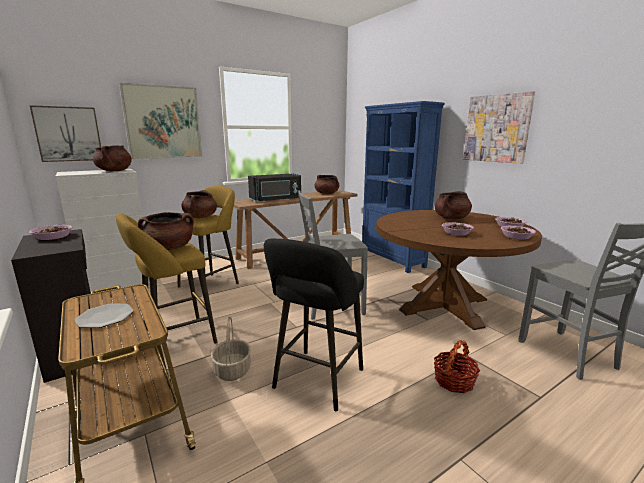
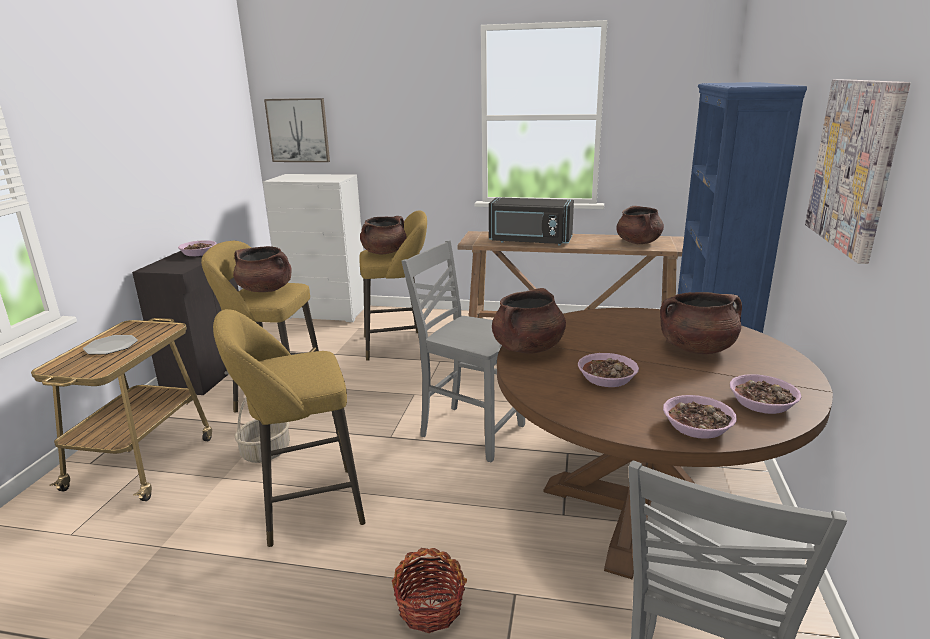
camera: 45 degrees right, 5 degrees up
(114, 171) = (326, 178): brown cooking pot -> brown cooking pot (528, 348)
(163, 122) = (398, 114): picture -> none
(316, 381) = (304, 507): black stool -> yellow stool

